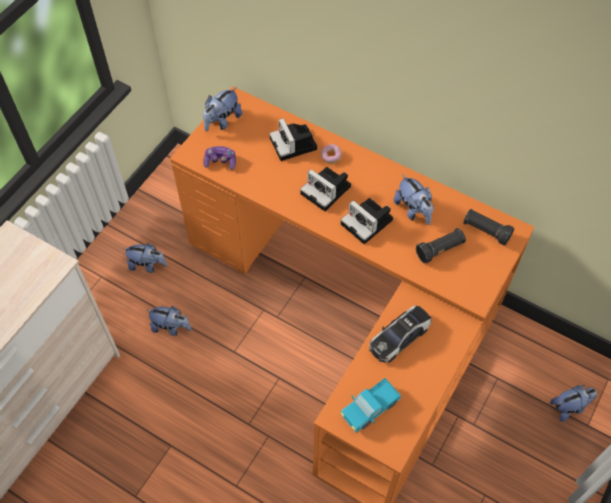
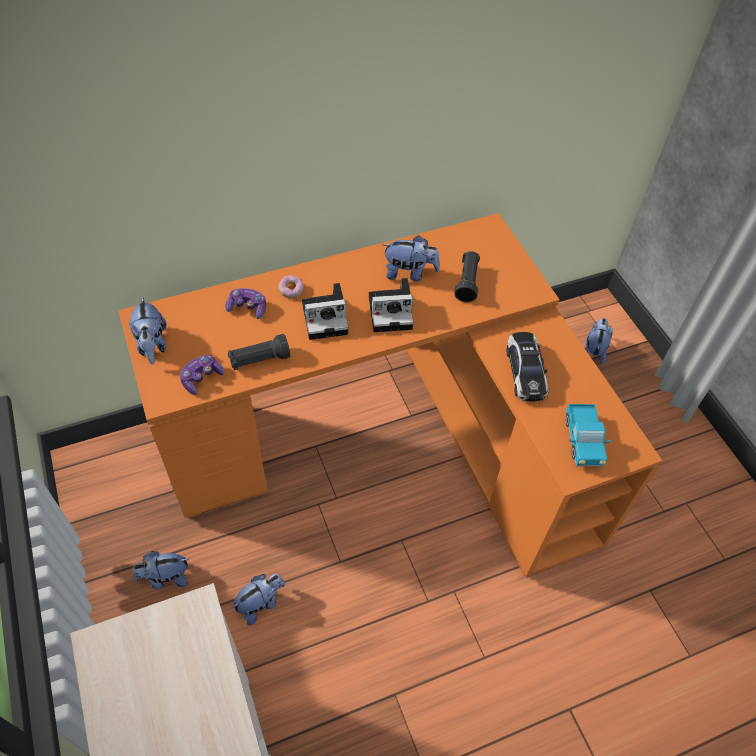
camera: 55 degrees left, 5 degrees down
(147, 265) = (165, 578): plush toy -> plush toy turned 150 degrees counterclockwise
(294, 145) = (247, 308): camera -> game controller
(485, 231) = (475, 243): black flashlight -> black flashlight (259, 360)

